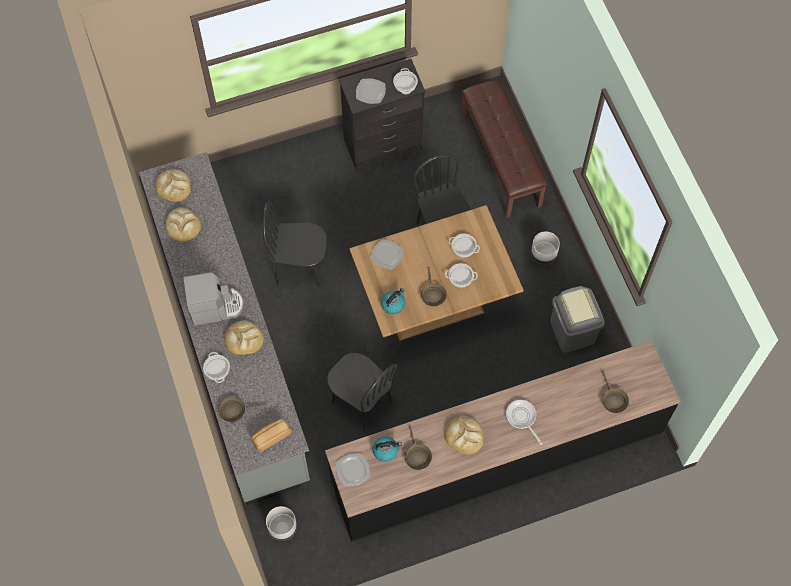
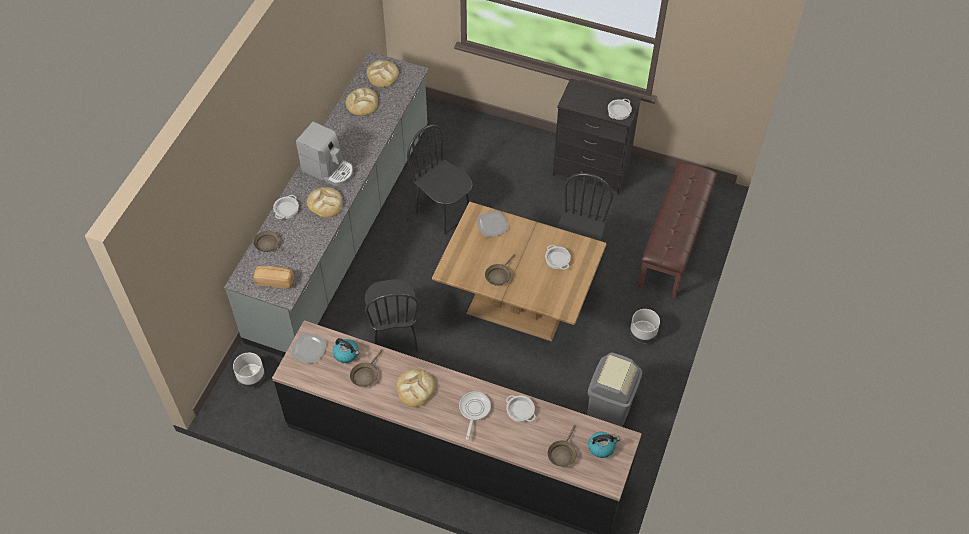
camera: 40 degrees right, 10 degrees down
(370, 92) = (585, 100): plate -> none
(393, 304) = (462, 261): kettle -> kettle (601, 447)
(460, 277) = (533, 279): cooking pot -> cooking pot (520, 410)

